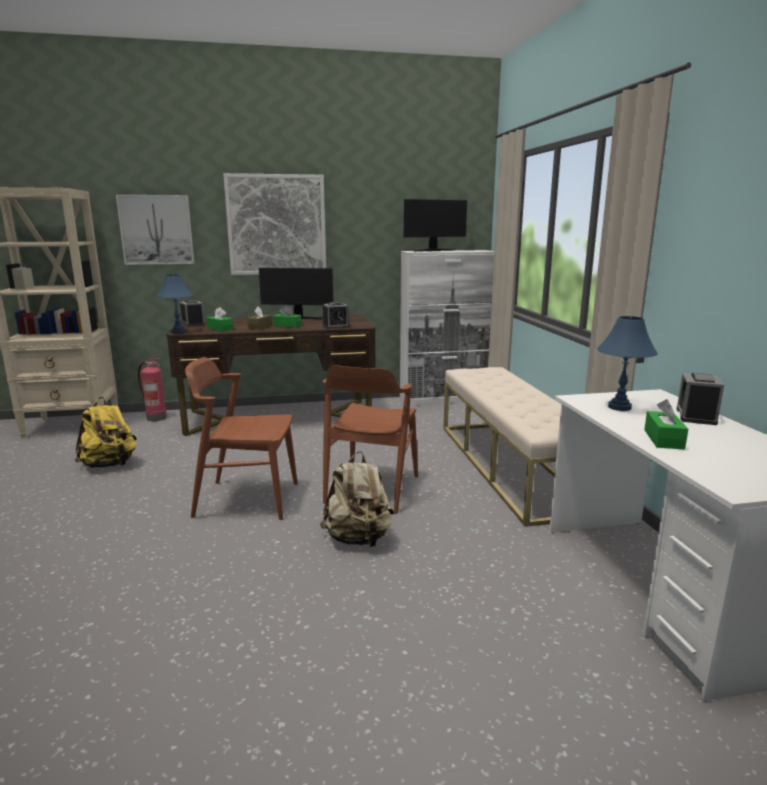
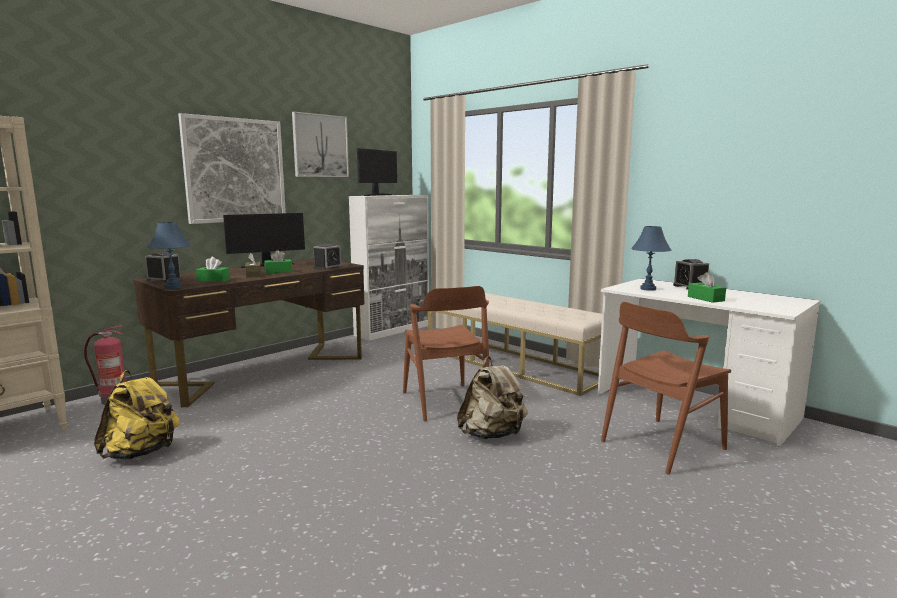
camera: 35 degrees left, 5 degrees down
(156, 230) = (98, 173): picture -> picture (320, 146)
(246, 499) = (354, 437): brown chair -> brown chair (662, 445)

